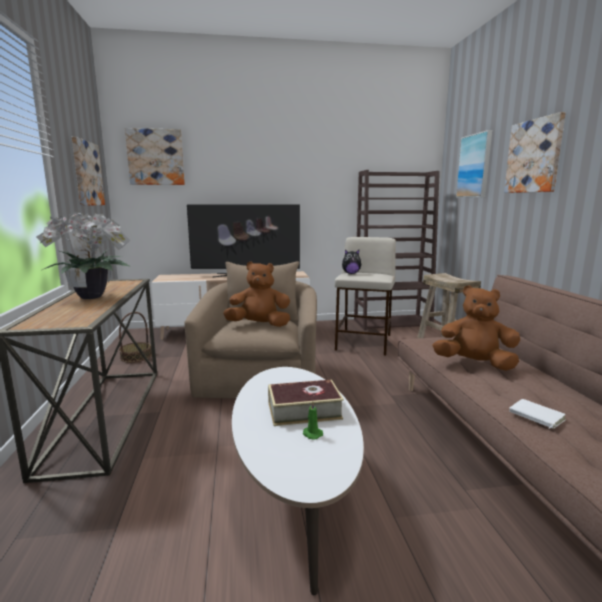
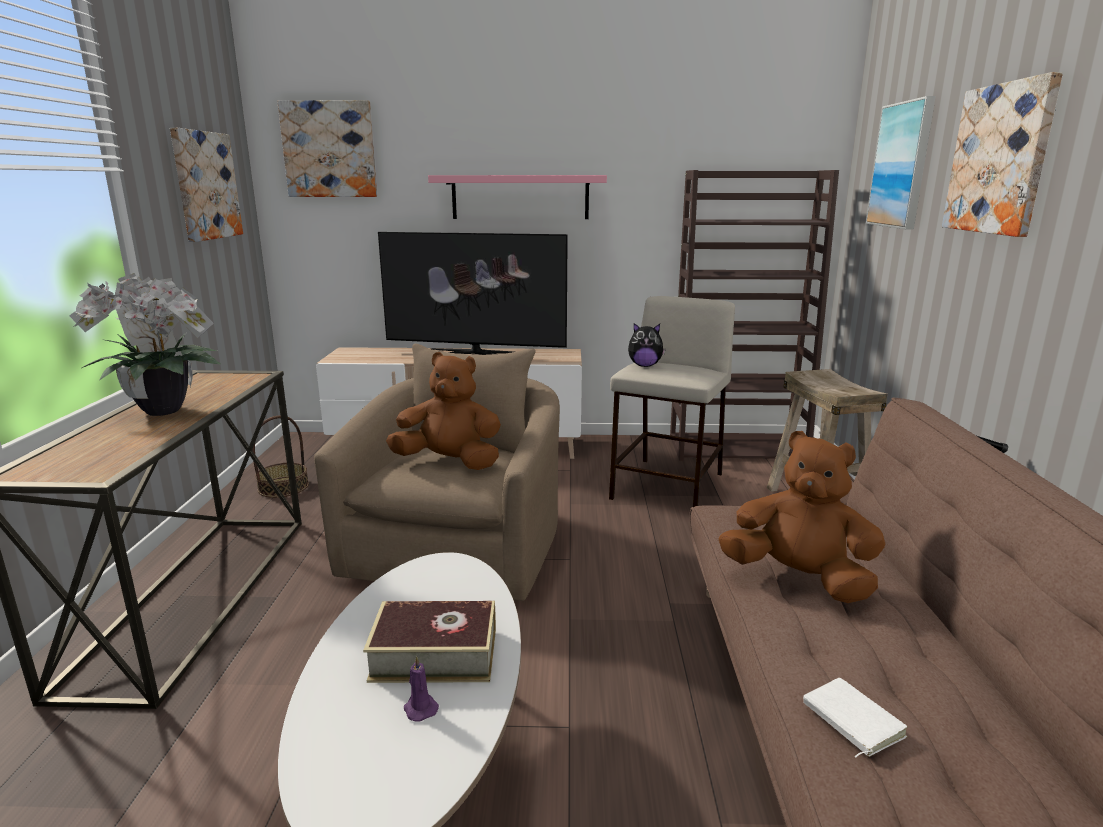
camera: 10 degrees right, 5 degrees up
(268, 185) = (520, 197): none -> pink shelf
(311, 434) = (420, 708): green candle -> purple candle

